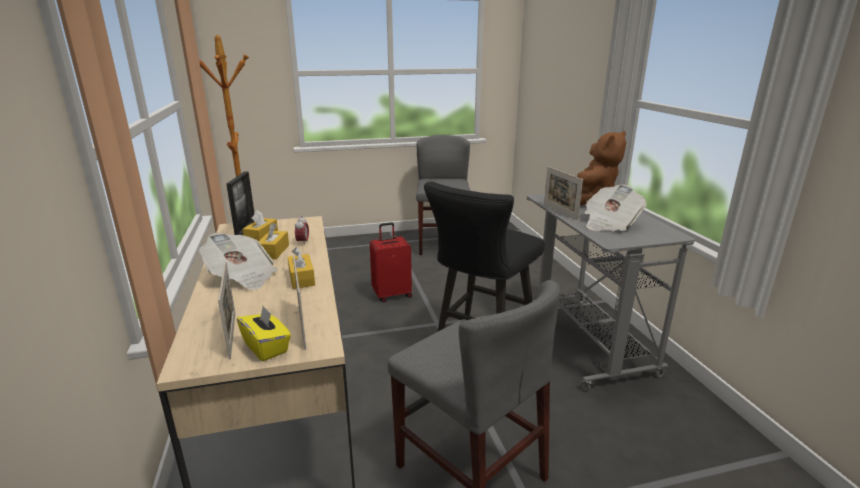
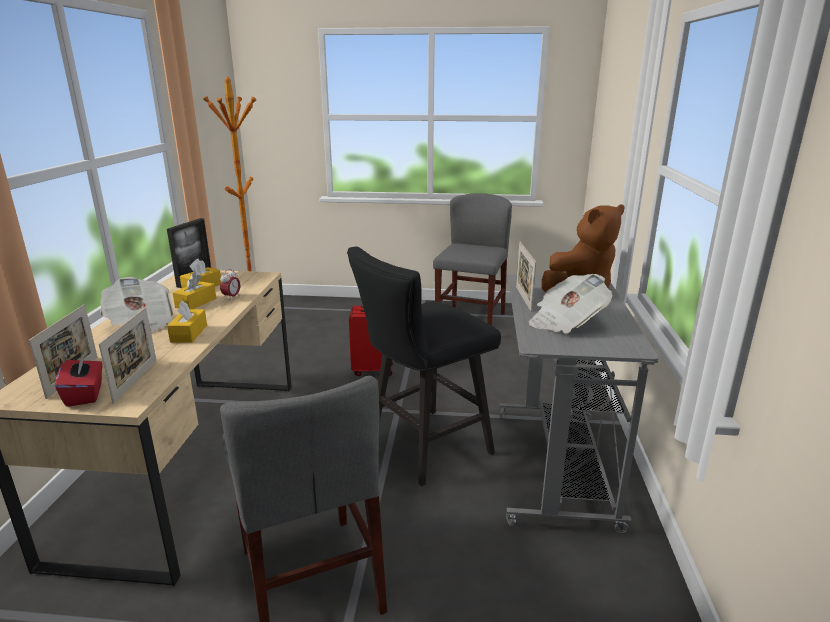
camera: 20 degrees right, 0 degrees up
(266, 347) = (85, 394): yellow tissue box -> red tissue box

